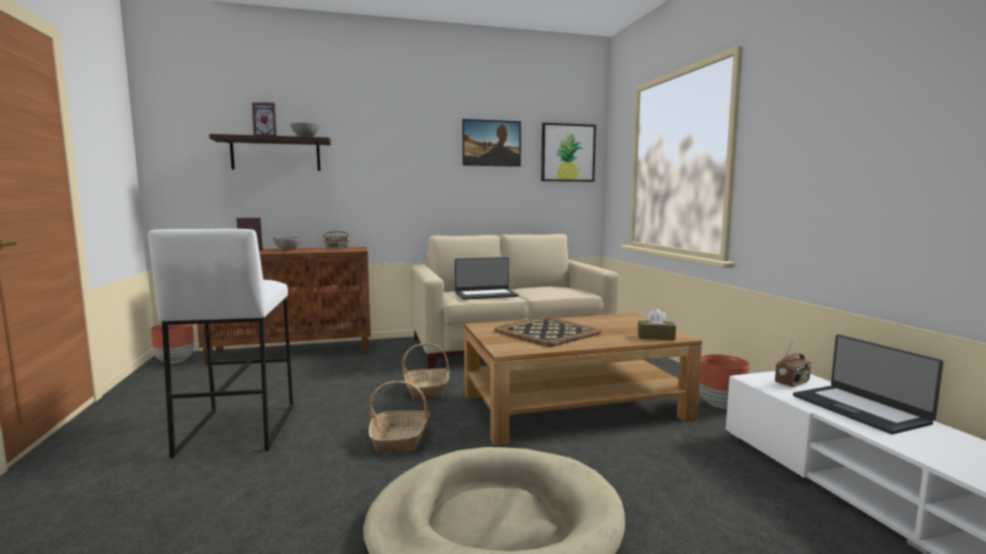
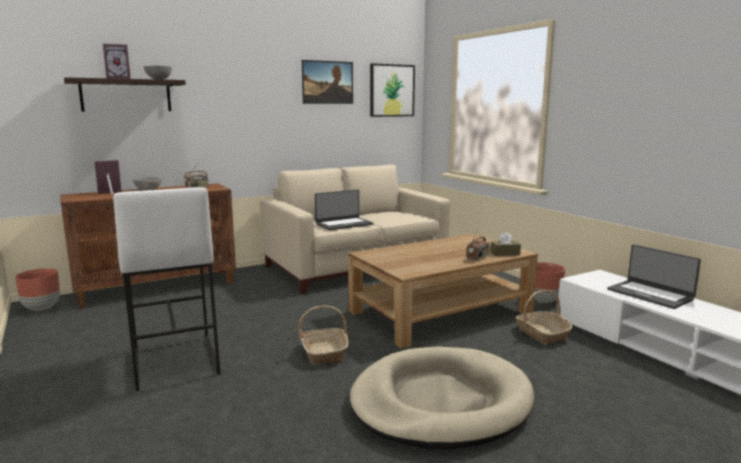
camera: 15 degrees left, 5 degrees up
(427, 390) = (314, 311): basket -> basket (542, 334)
(546, 332) = (421, 255): tray -> none
(792, 383) = (602, 280): radio -> radio (478, 258)

